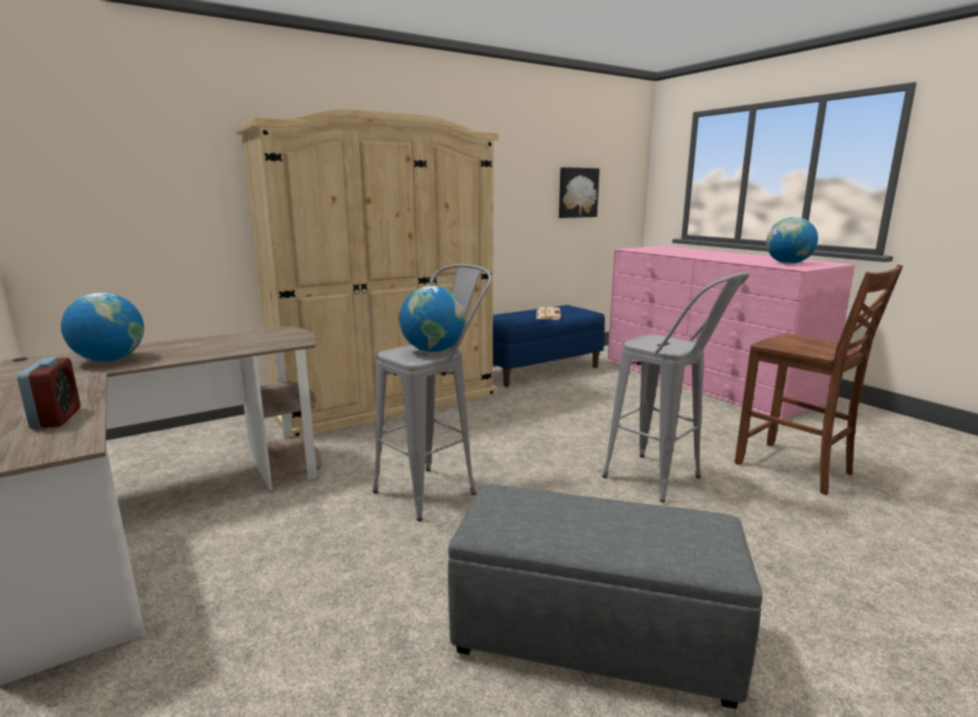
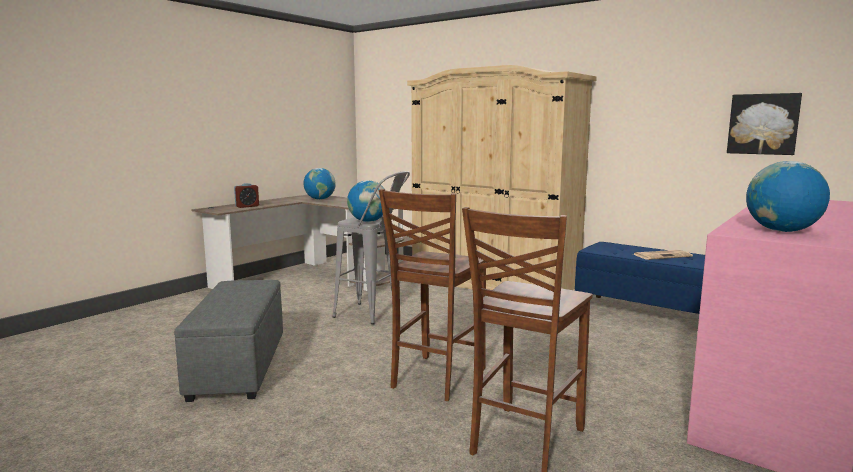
camera: 70 degrees right, 5 degrees down
(665, 483) = (435, 378): grey stool -> brown chair

